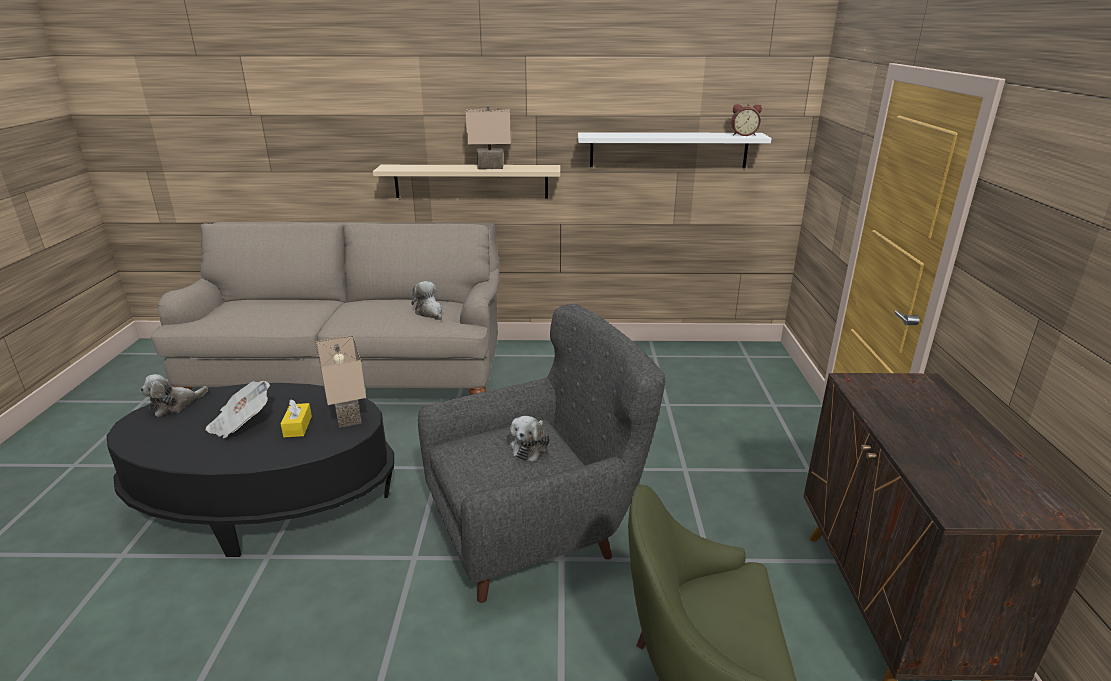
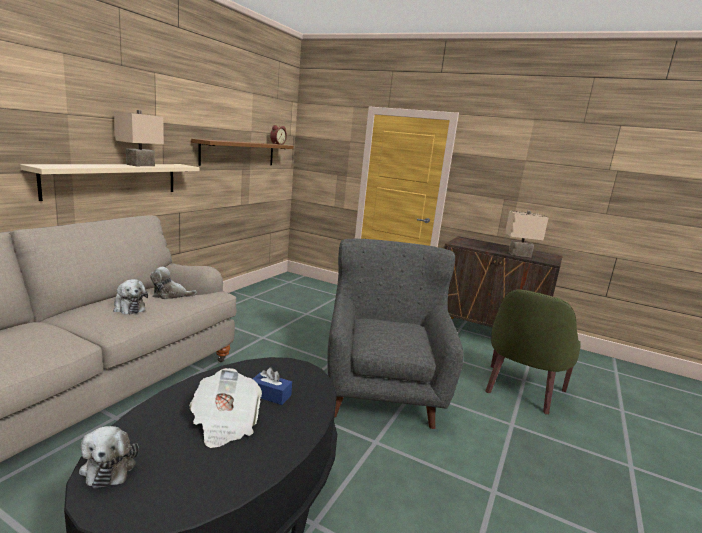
camera: 65 degrees left, 10 degrees down
(298, 426) = (270, 395): yellow tissue box -> blue tissue box
(350, 416) = (283, 370): beige table lamp -> beige table lamp (519, 254)
(530, 447) = (393, 326): plush toy -> plush toy (128, 307)
(668, 150) = (239, 153): white shelf -> brown shelf

